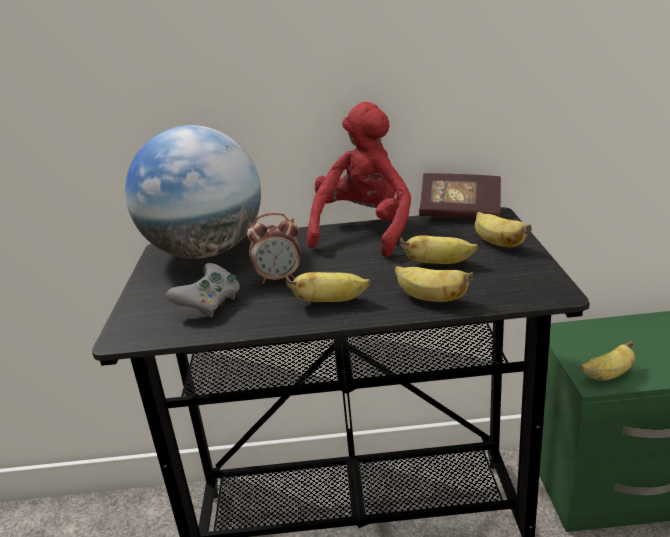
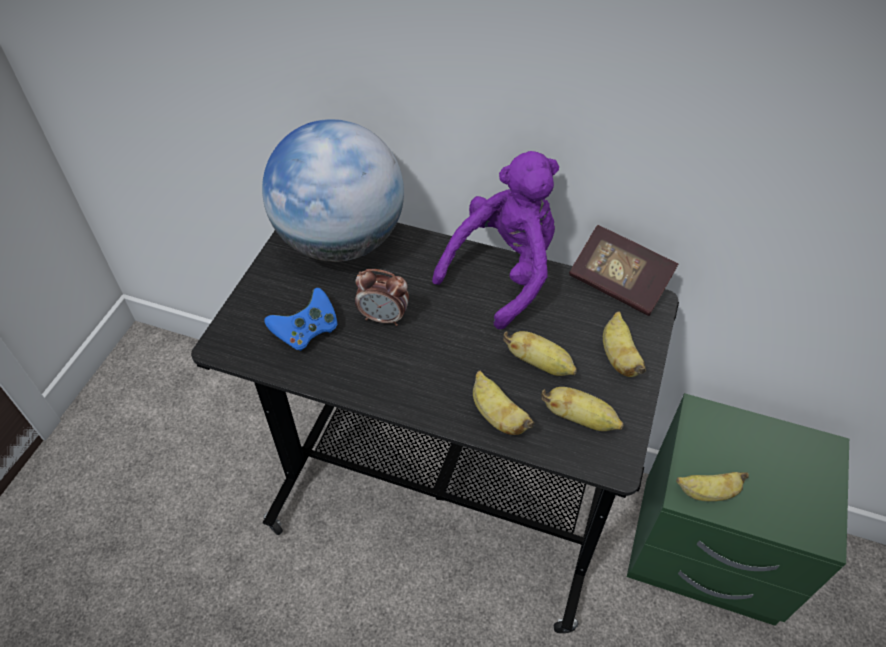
camera: 20 degrees right, 25 degrees up
(209, 305) = (306, 331): grey game controller -> blue game controller
(331, 301) = (409, 377): banana -> banana (580, 419)
(364, 231) = (504, 272): red plush toy -> purple plush toy

